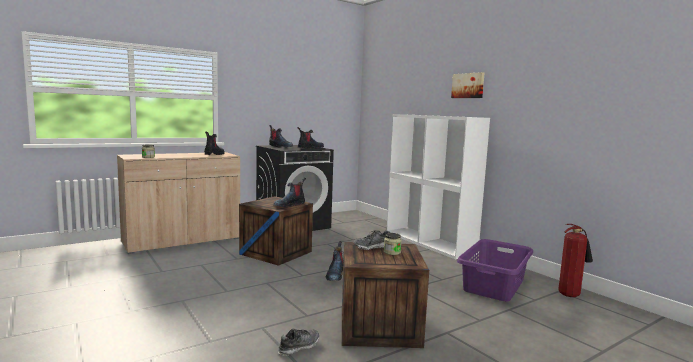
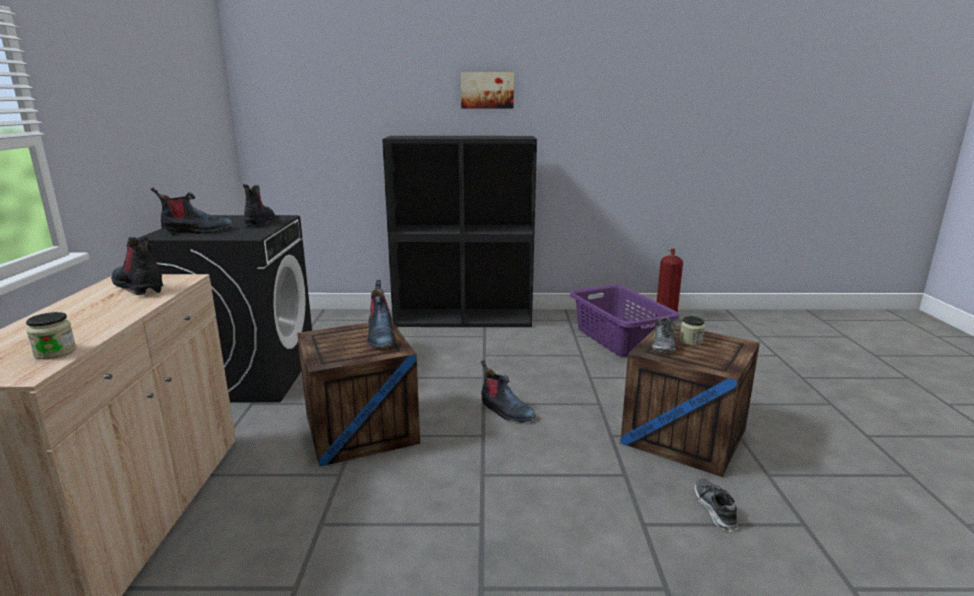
camera: 55 degrees left, 10 degrees up
(430, 242) = (464, 318): white bookcase -> black bookcase

